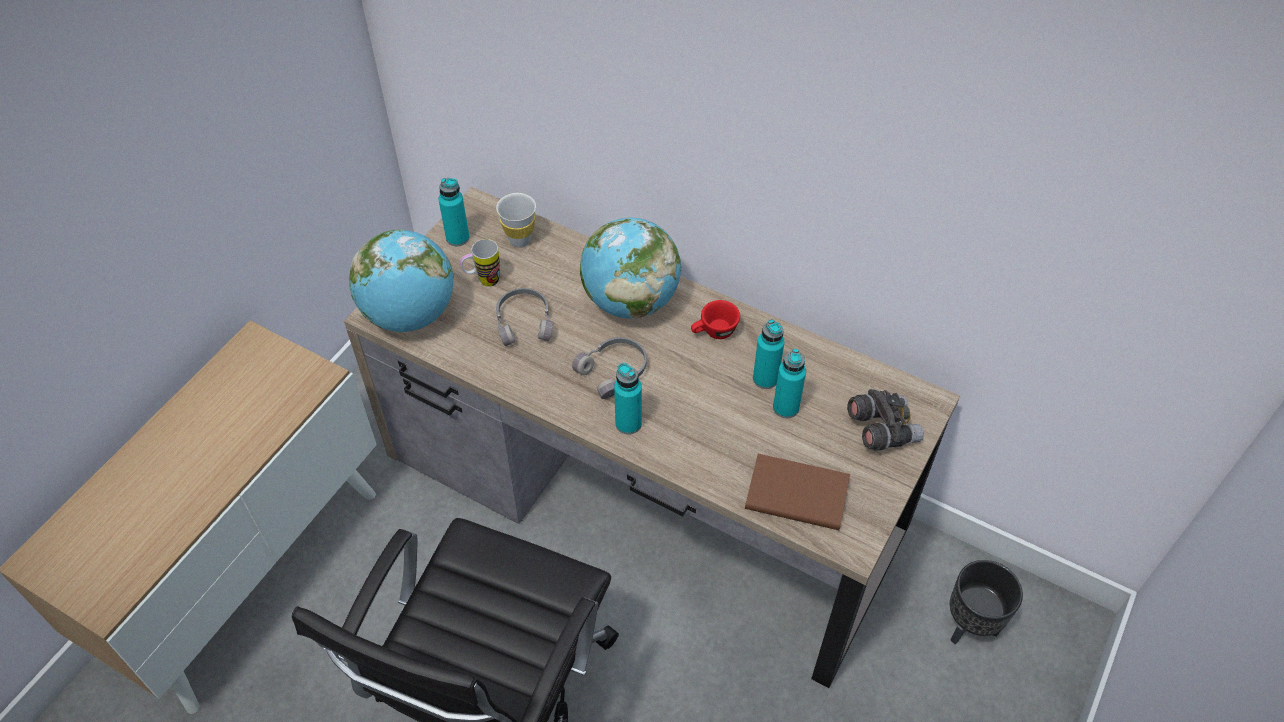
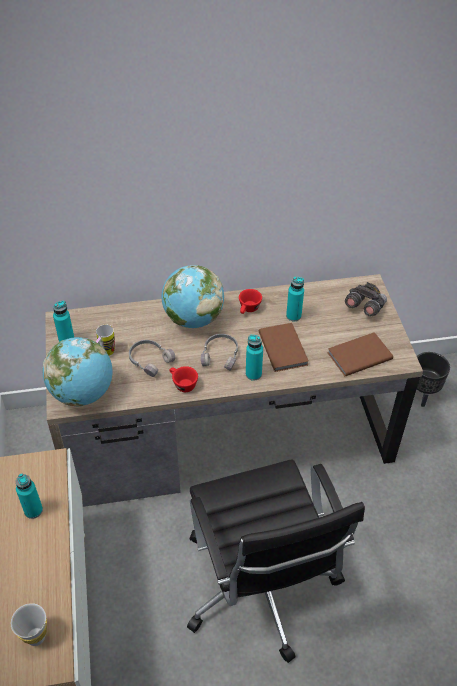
camera: 40 degrees left, 5 degrees down
(520, 240) = (103, 323): white cup -> white cup (36, 637)
(529, 378) = (182, 384): none -> red cup
(705, 414) = (284, 348): none -> brown book
(786, 407) = (315, 323): turquoise bottle -> turquoise bottle (33, 510)

